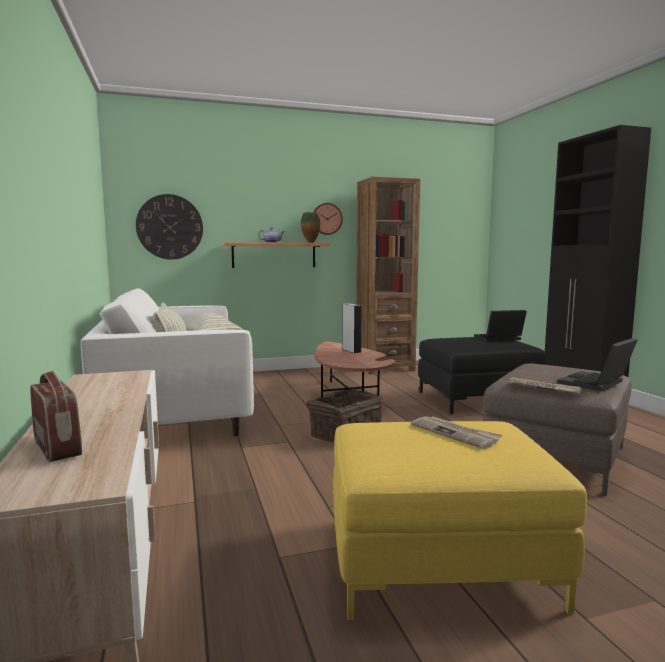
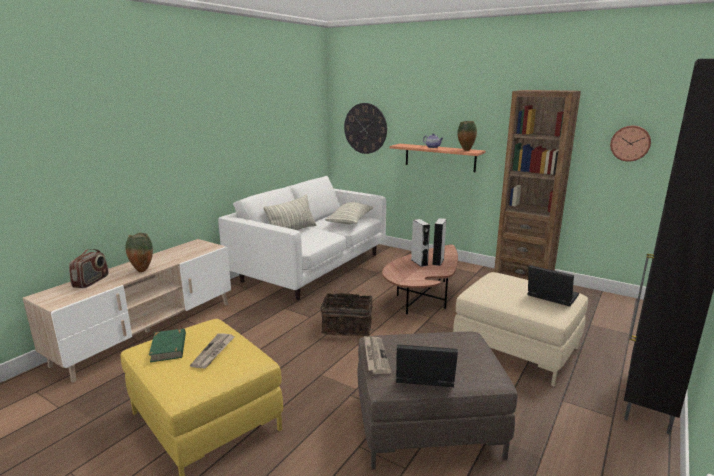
camera: 50 degrees right, 10 degrees up
(112, 413) = (142, 270): none -> vase
(326, 219) = (491, 126): wall clock -> wall clock (630, 143)
(340, 354) = (419, 262): none -> grey speaker
(407, 452) = (169, 348): none -> green book
(477, 399) = (516, 348): black ottoman -> beige ottoman

